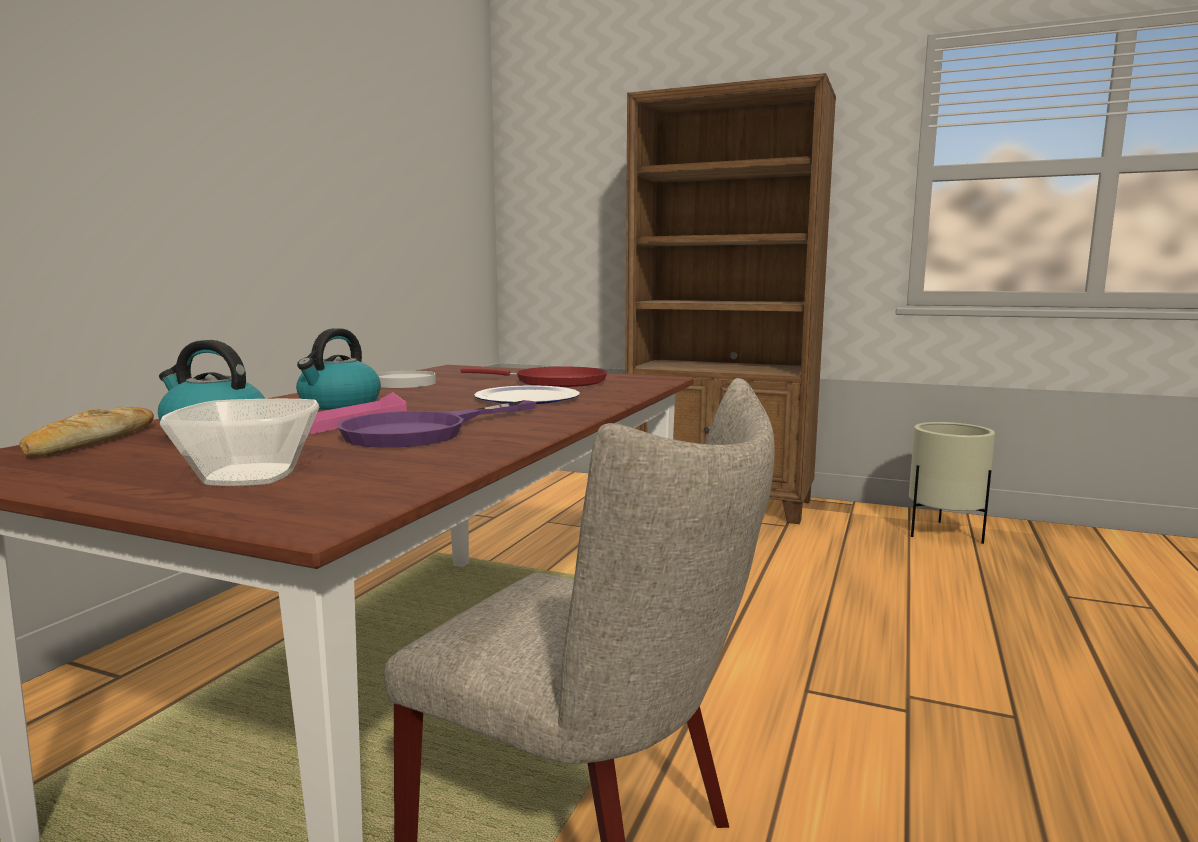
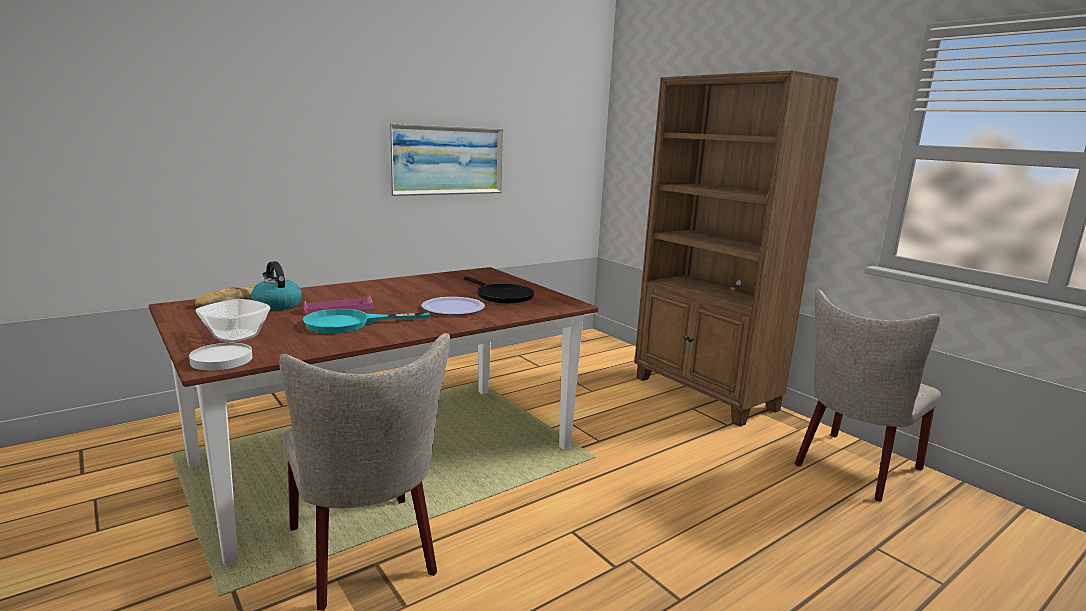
camera: 30 degrees right, 5 degrees up
(323, 210) = (447, 160): none -> picture
(339, 404) = (361, 295): kettle -> none
(404, 383) = (426, 282): white plate -> white plate (221, 360)
(423, 431) = (350, 323): purple frying pan -> turquoise frying pan
(554, 382) = (502, 296): red frying pan -> black frying pan
(943, 534) = (853, 468): beige planter -> beige chair

